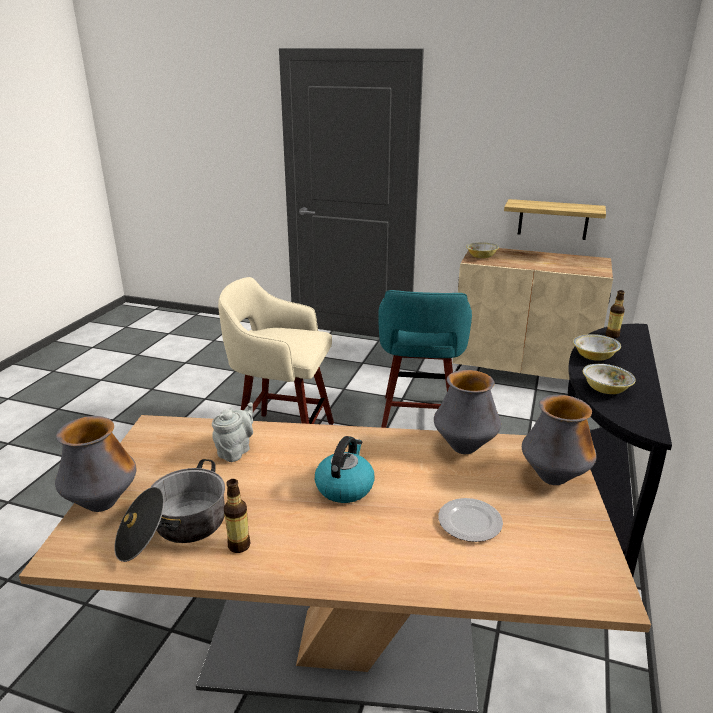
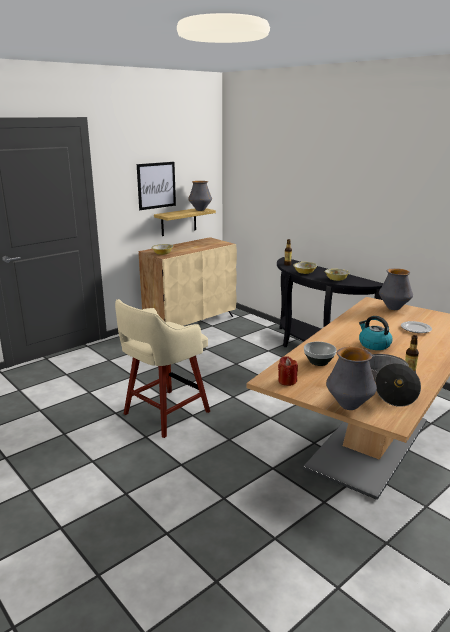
camera: 60 degrees left, 5 degrees down
(158, 440) = (287, 381): none -> red candle
(236, 451) = (319, 362): grey teapot -> bowl
(418, 419) = (200, 364): turquoise stool -> none
(464, 448) = (358, 316): vase -> vase (200, 210)
(521, 157) = (156, 185): none -> picture

